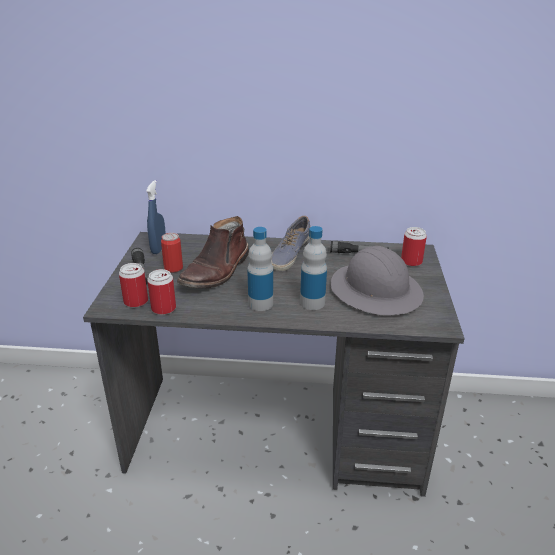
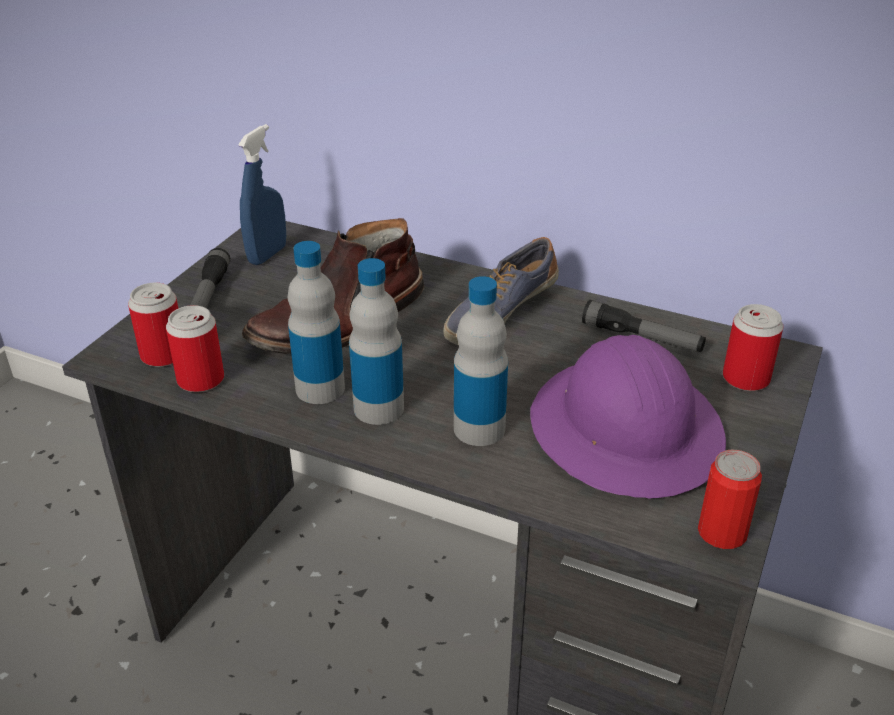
camera: 20 degrees right, 5 degrees up
(173, 268) = (268, 300): can -> can (722, 533)
(226, 301) = (320, 388): none -> bottle
(376, 291) = (626, 430): grey hard hat -> purple hard hat

